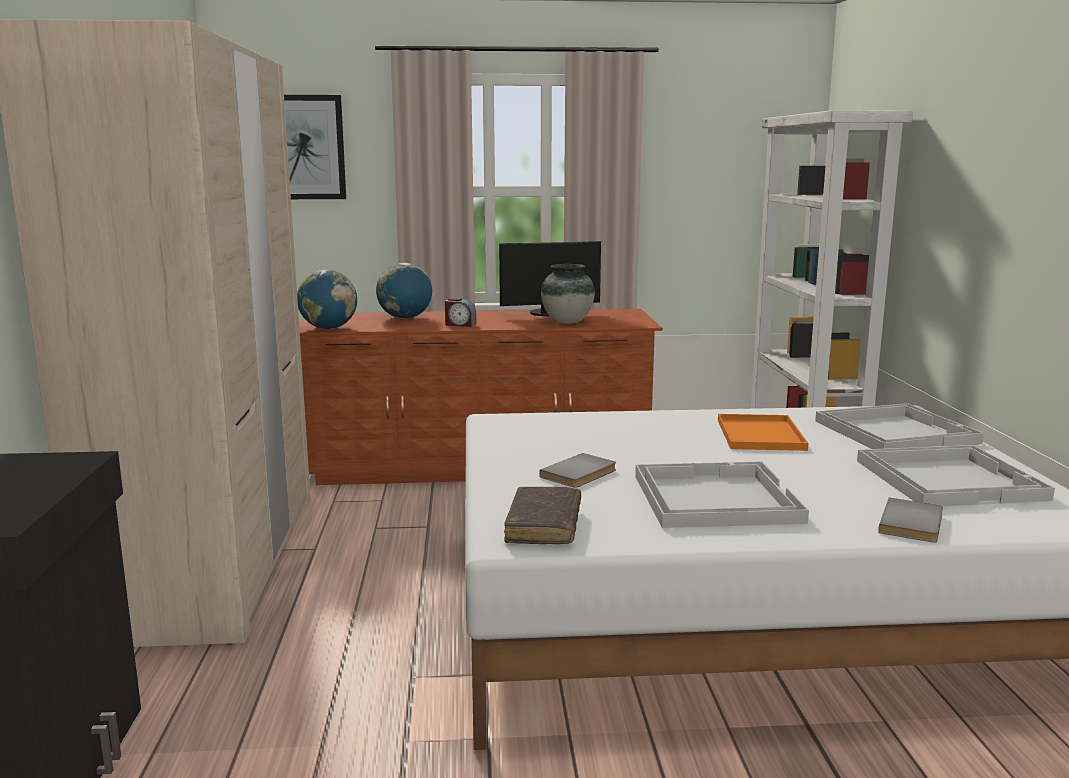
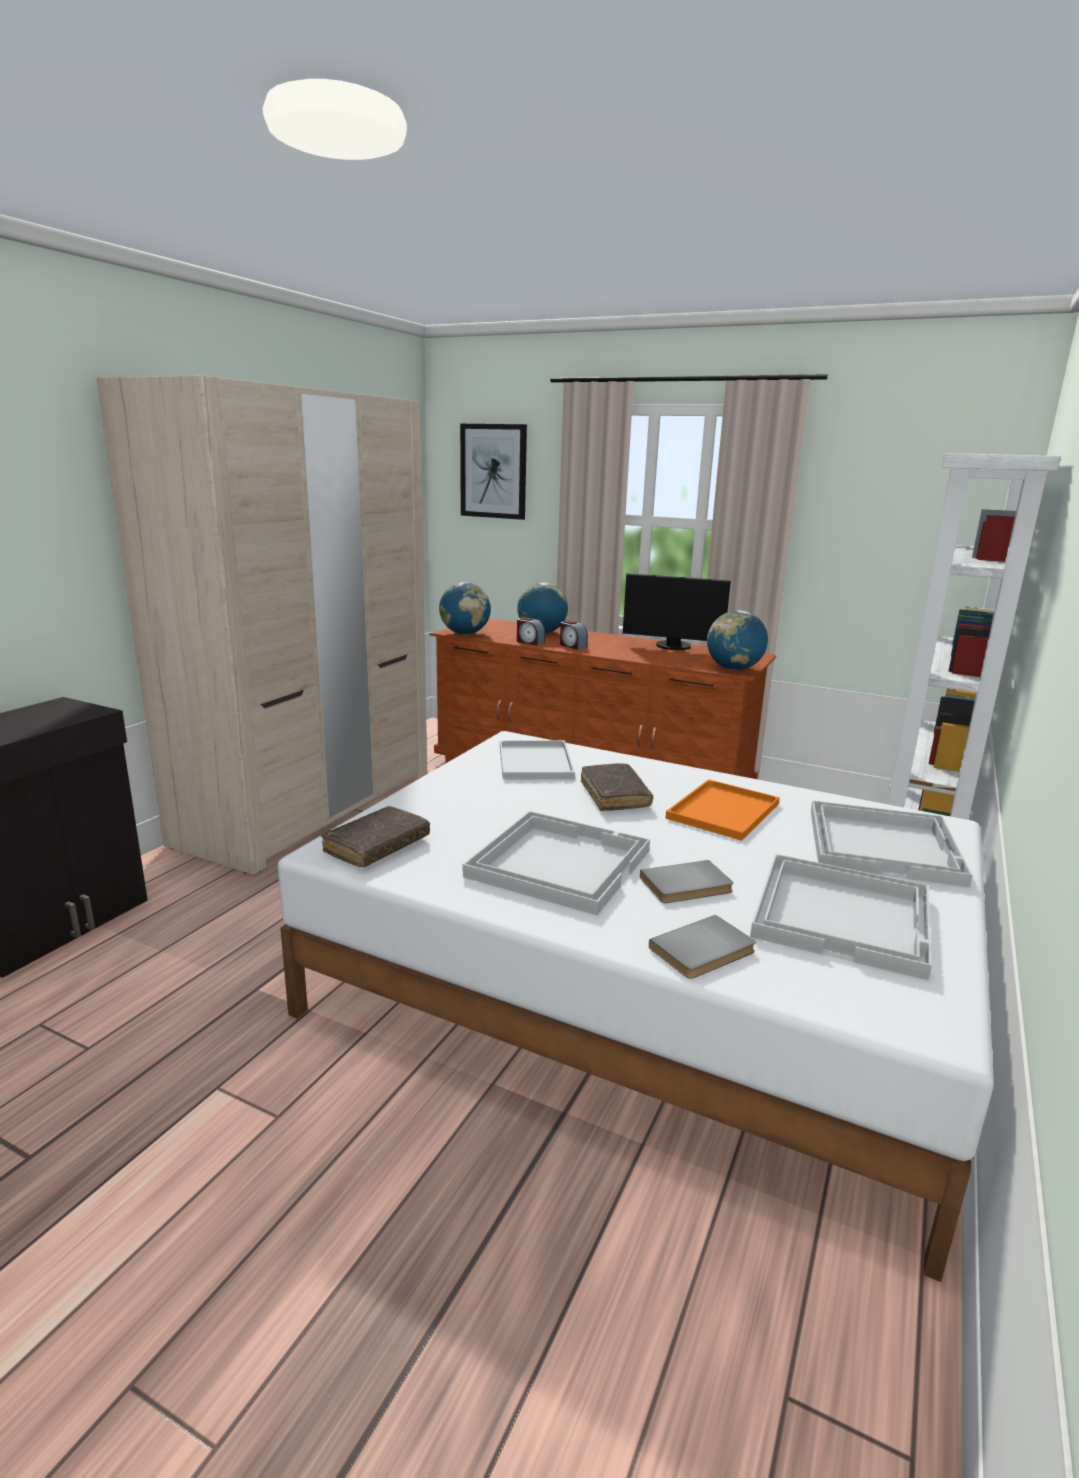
camera: 30 degrees right, 5 degrees up
(412, 327) = (529, 642): none -> alarm clock
(553, 432) = (536, 762): none -> white tray
(567, 322) = (670, 658): vase -> none
(580, 474) = (488, 807): grey book -> grey book (687, 886)
(634, 323) = (734, 669): none -> globe
(663, 442) = (615, 795): none -> brown book

